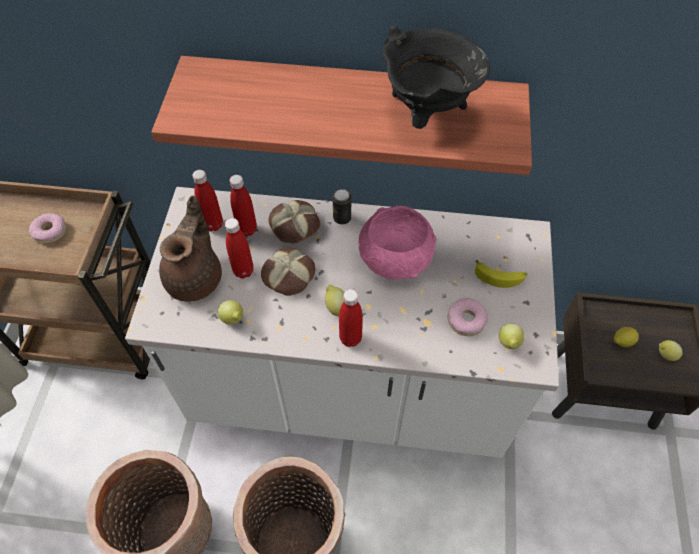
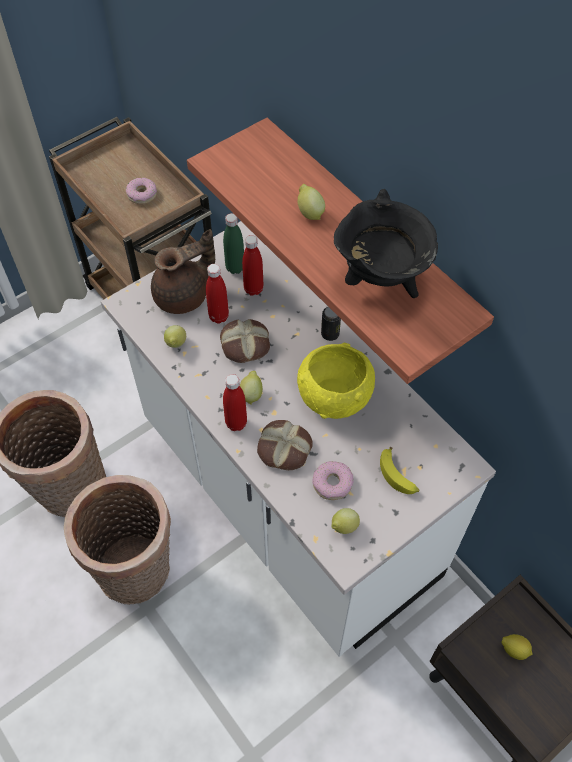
camera: 45 degrees right, 0 degrees up
(213, 224) = (235, 268): red bottle -> green bottle
(294, 226) = (289, 313): bread -> bread (283, 449)
(395, 257) = (334, 394): pink bowl -> yellow bowl
(664, 355) = (541, 696): lemon -> lemon (309, 213)

